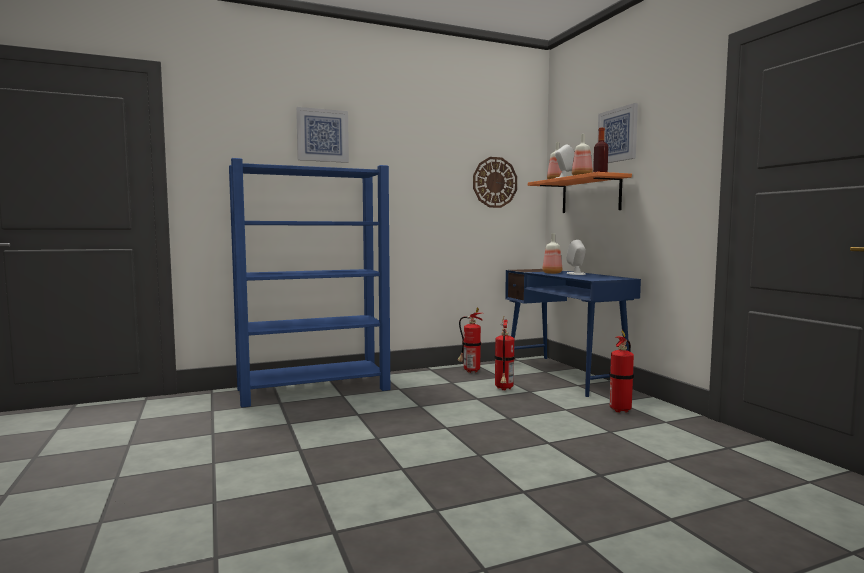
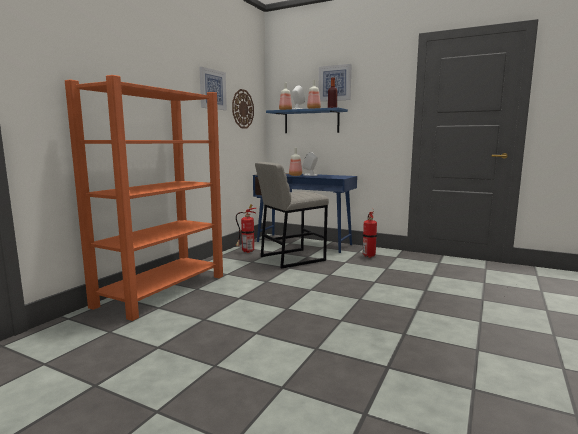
camera: 40 degrees left, 5 degrees up
(313, 389) = (162, 290): blue bookcase -> orange bookcase
(322, 135) = (137, 57): picture -> picture (212, 89)
(504, 389) = (291, 258): fire extinguisher -> grey chair
(590, 195) = (311, 121): orange shelf -> blue shelf

